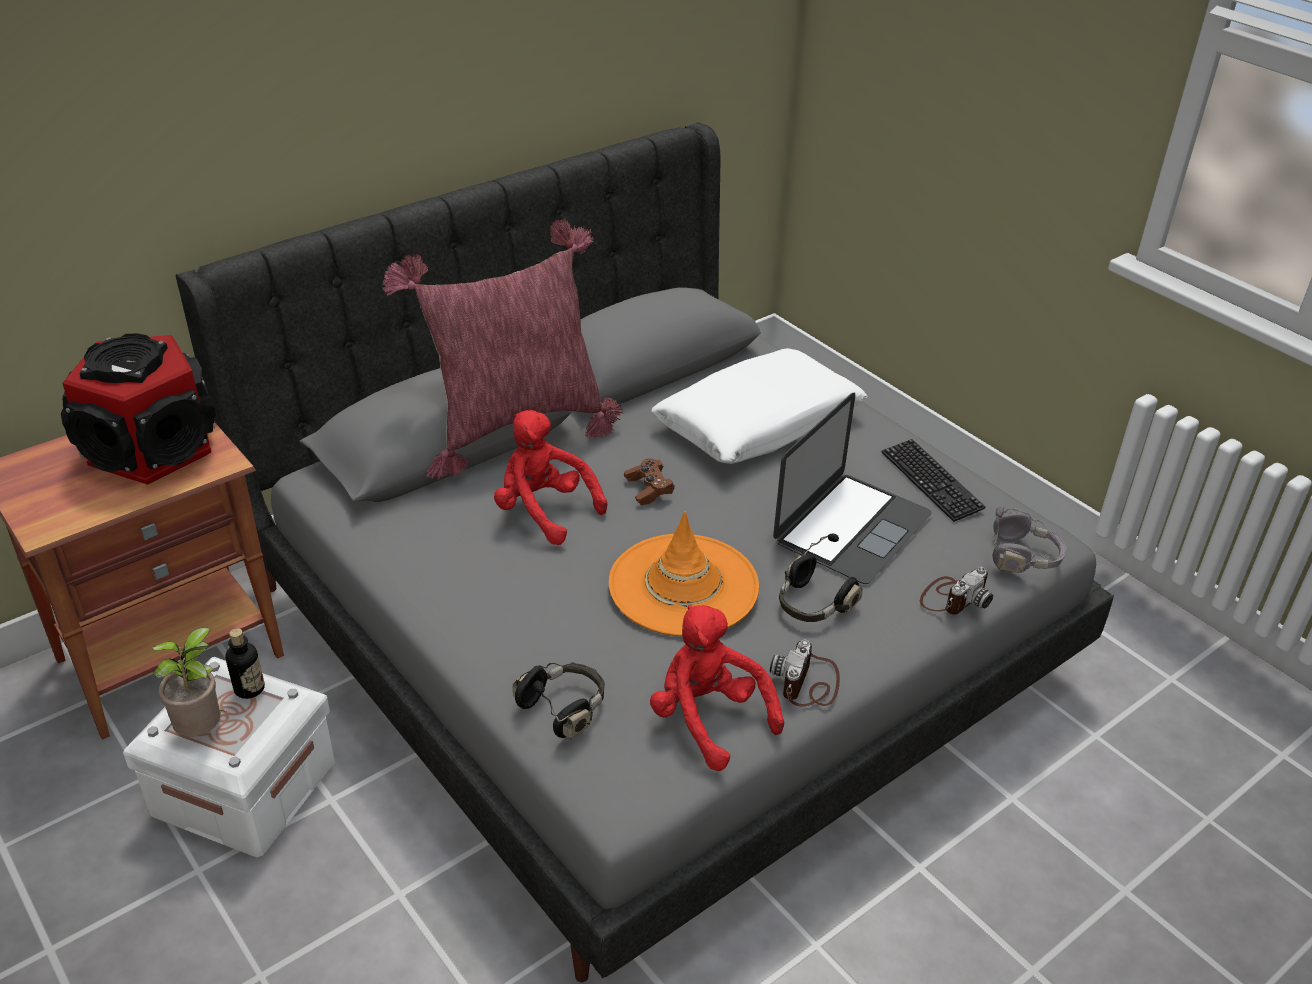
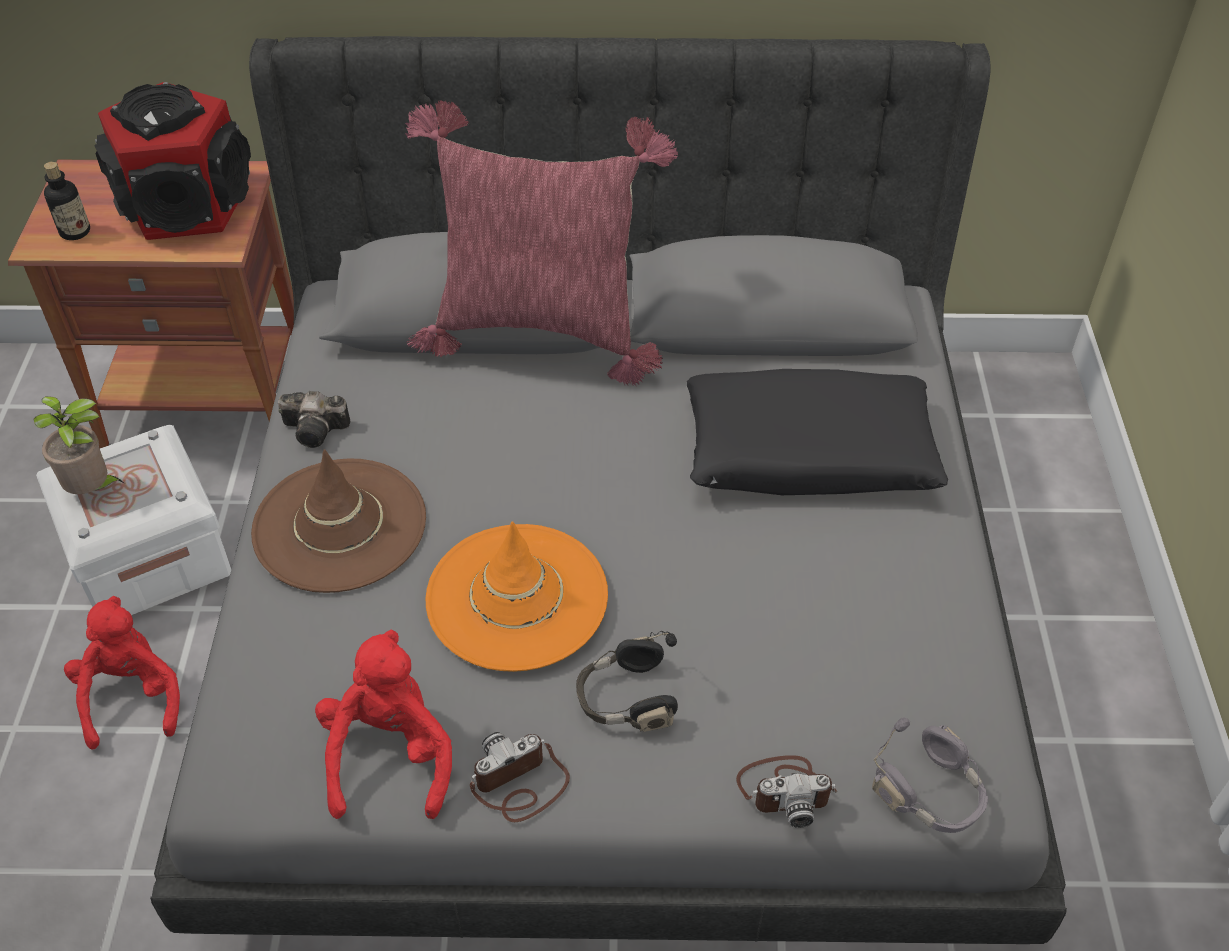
camera: 40 degrees right, 10 degrees up
(249, 688) = (157, 471): bottle -> bottle (75, 232)
(412, 564) = (318, 430): none -> camera
(505, 611) = (339, 525): none -> brown hat
(544, 511) = (484, 438): red plush toy -> red plush toy (132, 697)
(563, 708) = (279, 657): black headphones -> none
(648, 489) = (607, 468): brown game controller -> none
(758, 423) = (808, 452): white pillow -> black pillow
(852, 527) = (770, 635): laptop -> none
(931, 481) = (929, 633): keyboard -> none

